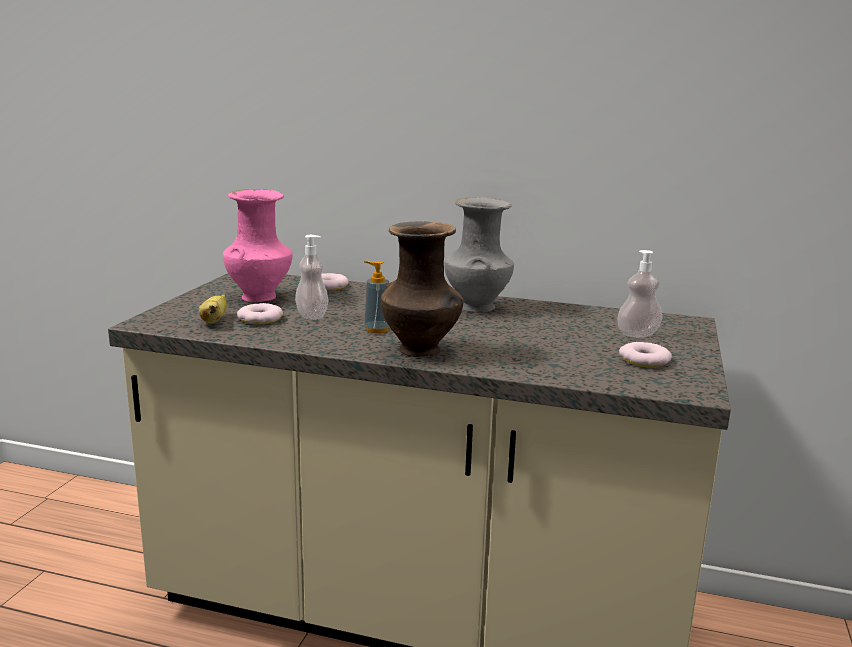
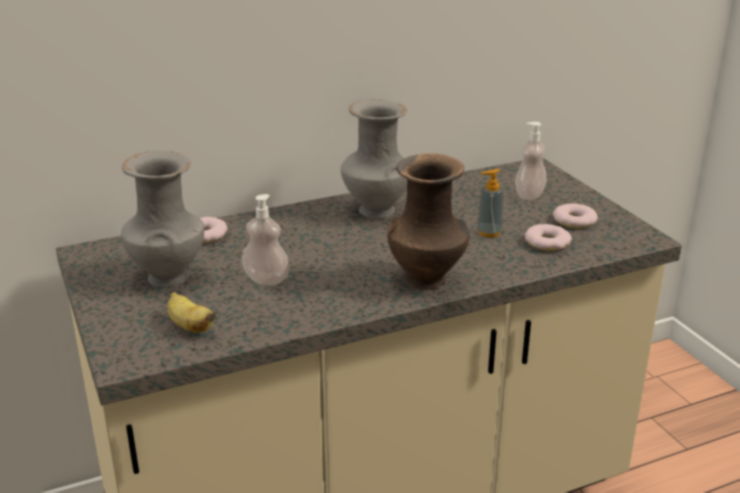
camera: 40 degrees left, 10 degrees up
(260, 297) = (168, 276): pink vase -> grey vase
(260, 319) = (228, 304): donut -> donut (547, 242)
(377, 329) = (350, 271): soap dispenser -> soap dispenser (489, 232)

